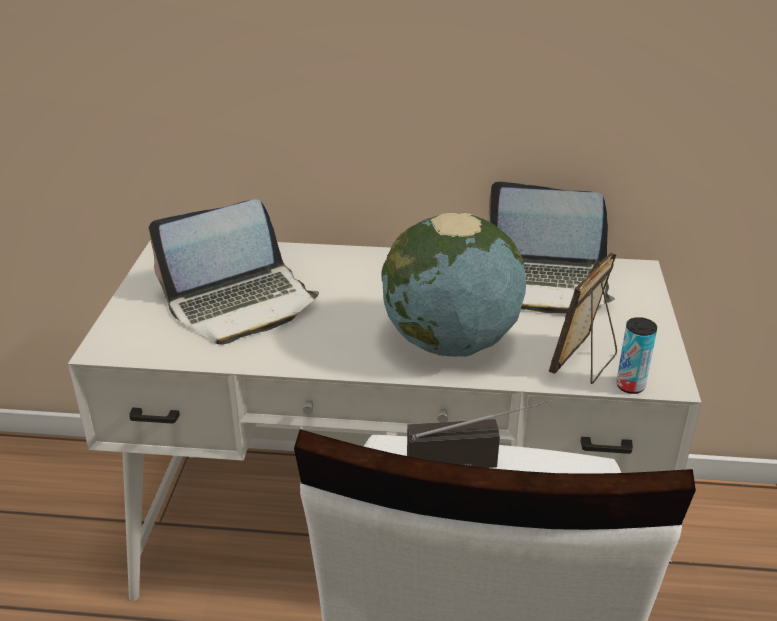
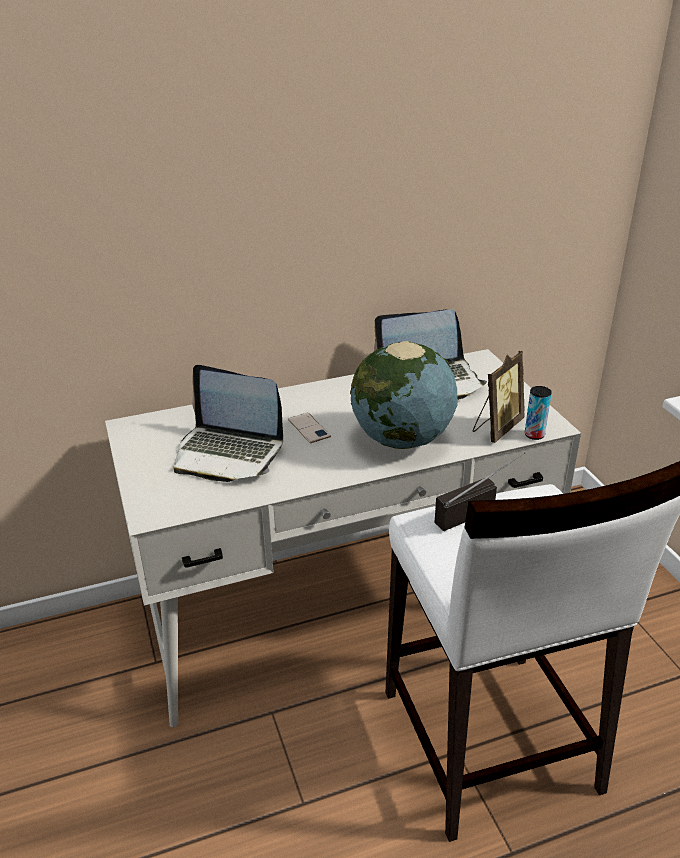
camera: 25 degrees left, 0 degrees up
(241, 304) = (228, 453): laptop -> laptop turned 75 degrees clockwise
(352, 300) = (309, 428): none -> phone
(584, 363) = (496, 428): picture frame -> picture frame turned 150 degrees counterclockwise

